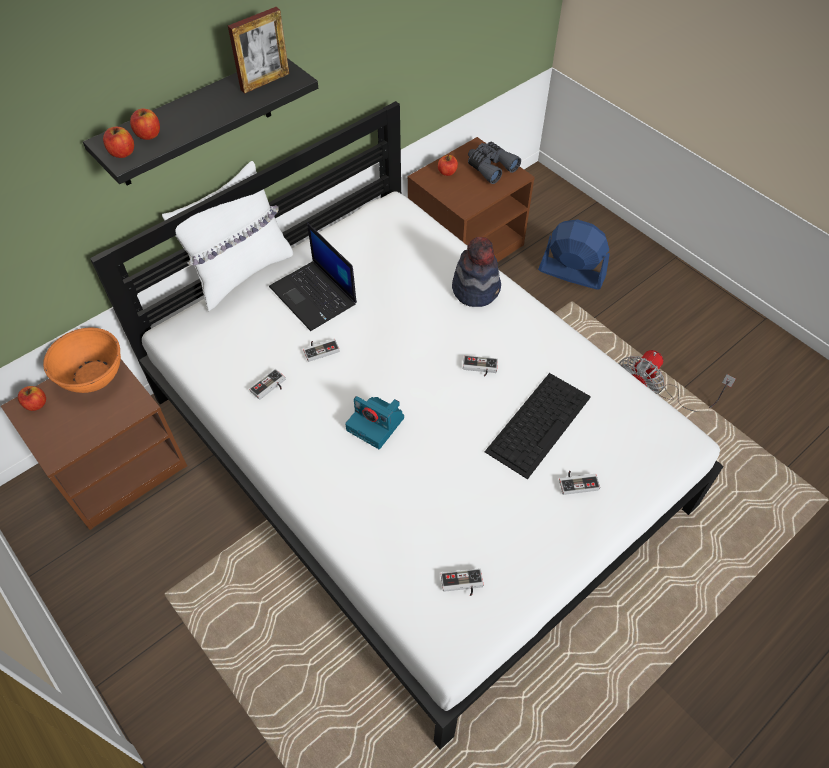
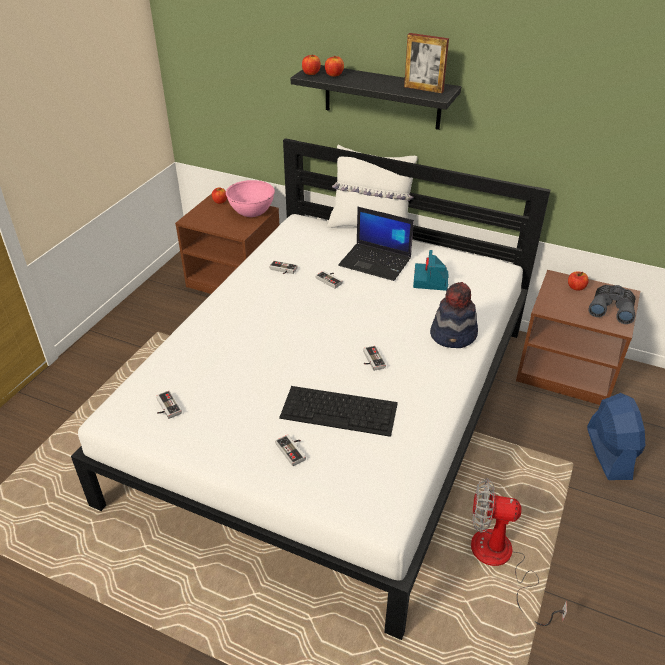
camera: 65 degrees right, 15 degrees down
(93, 375) = (252, 211): orange bowl -> pink bowl
(314, 296) = (376, 262): laptop -> laptop turned 90 degrees counterclockwise
(376, 424) = (282, 324): camera -> camera (431, 281)

